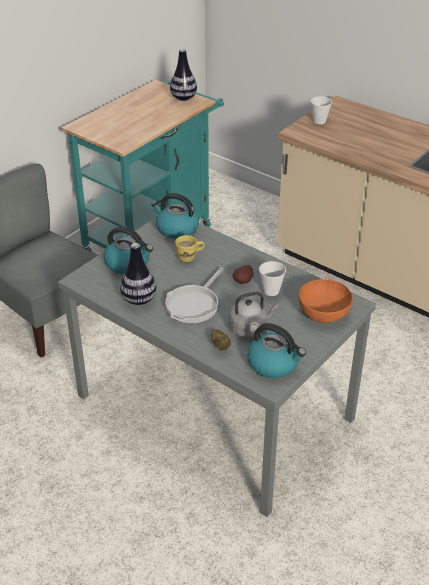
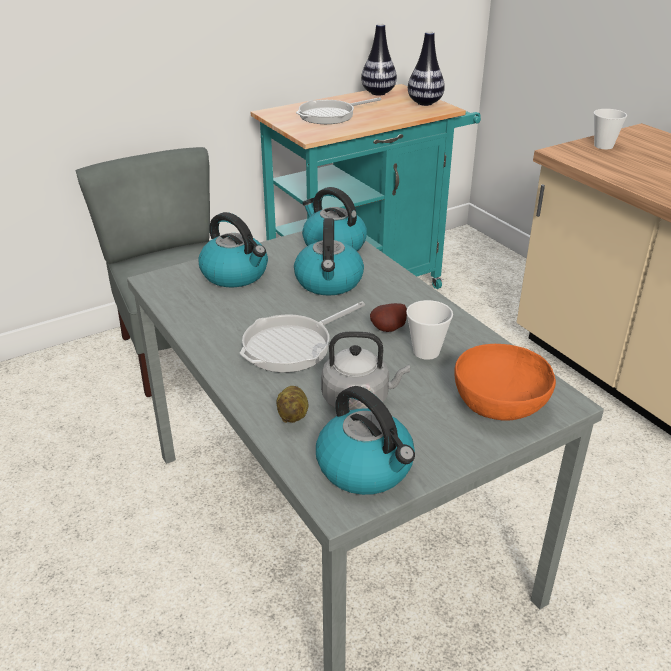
camera: 20 degrees right, 5 degrees down
(123, 122) = (330, 115): none -> frying pan
(139, 299) = (216, 322): vase -> vase (378, 93)
(190, 257) = (329, 282): yellow mug -> kettle

